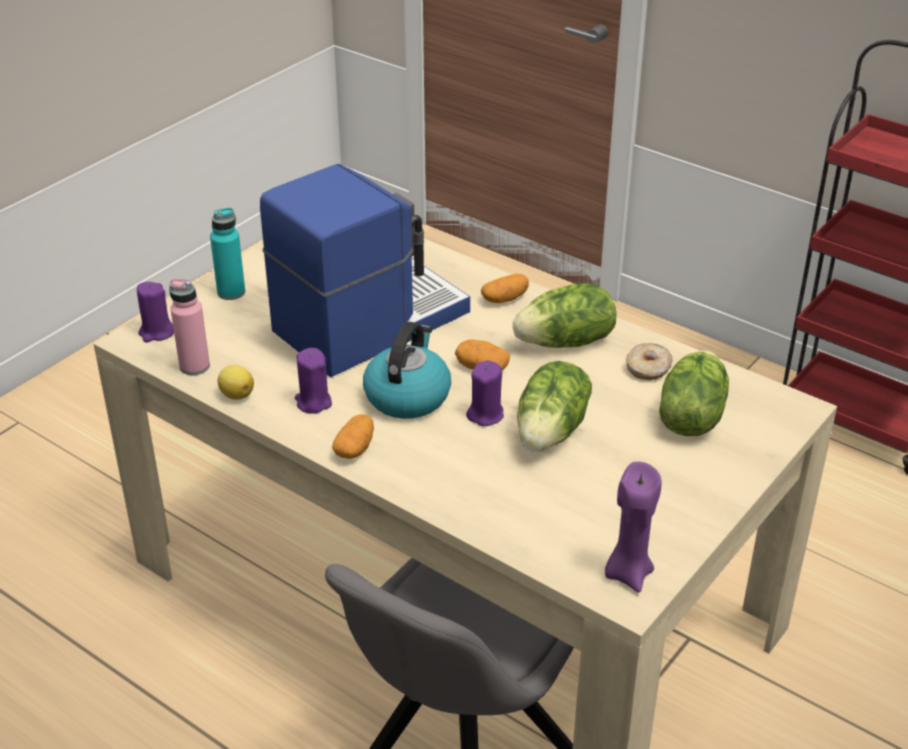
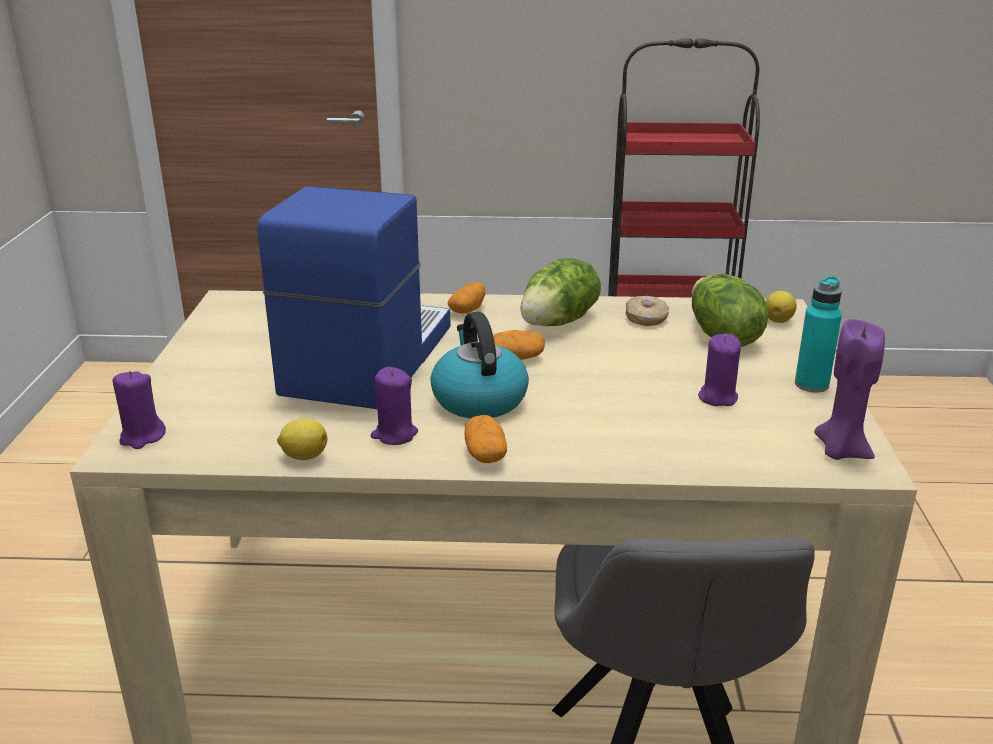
camera: 35 degrees left, 10 degrees down
(194, 366) = (224, 450): pink bottle -> none
(231, 292) = (190, 380): turquoise bottle -> turquoise bottle (811, 385)
(485, 414) = (566, 389): purple candle -> purple candle (717, 397)
(552, 432) = (637, 381): lettuce -> none
(772, 421) = (778, 320): none -> lemon

